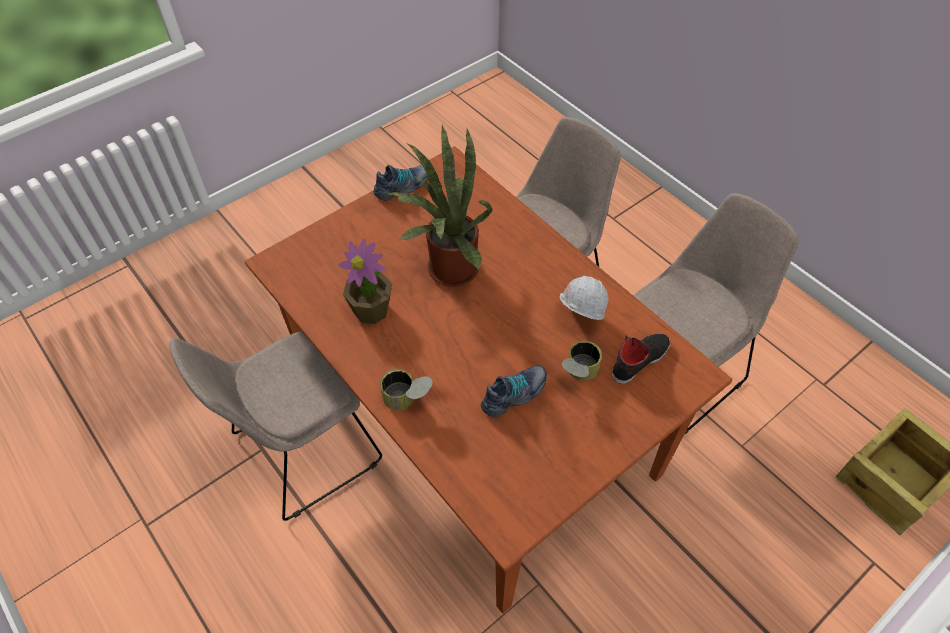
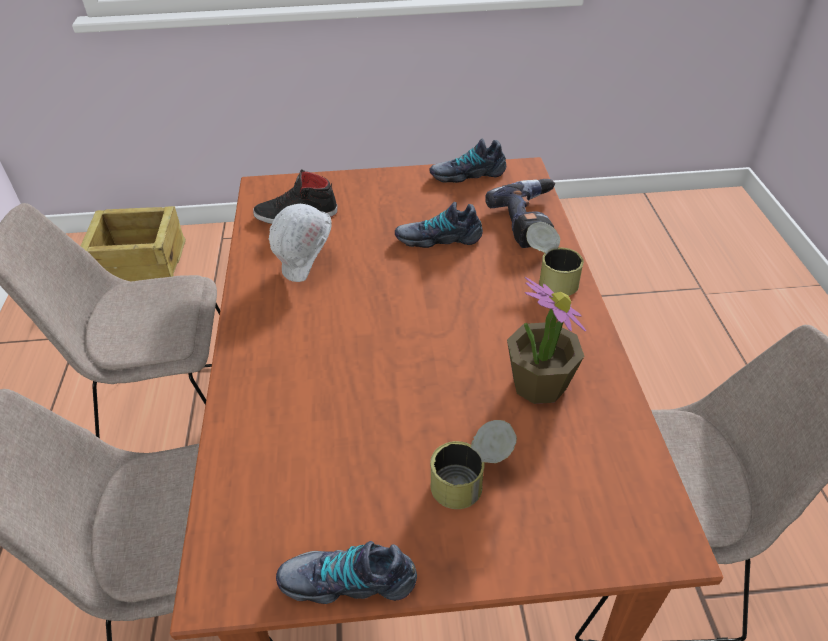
camera: 145 degrees left, 10 degrees down
(447, 269) = (398, 389): potted plant -> none
(456, 455) = (531, 221): none -> power drill
(553, 493) = (467, 174): none -> shoe
(578, 374) = (363, 228): can -> can (471, 480)

